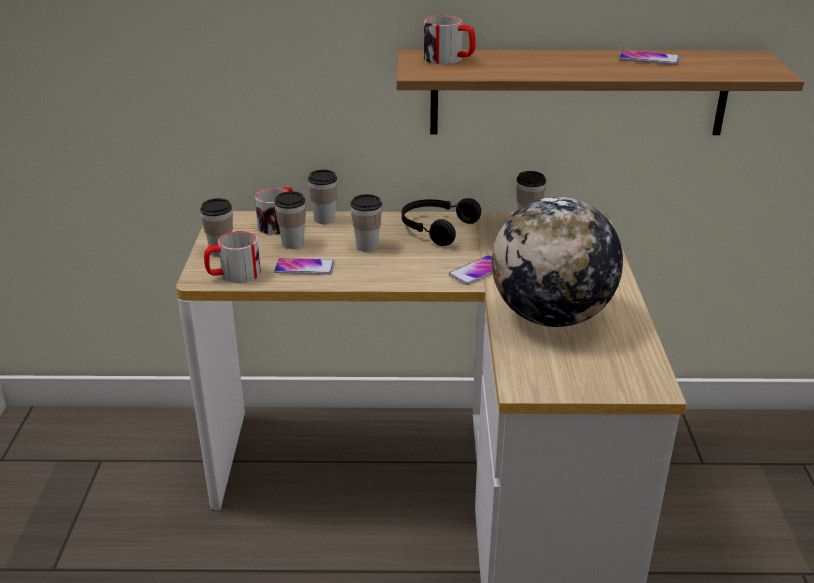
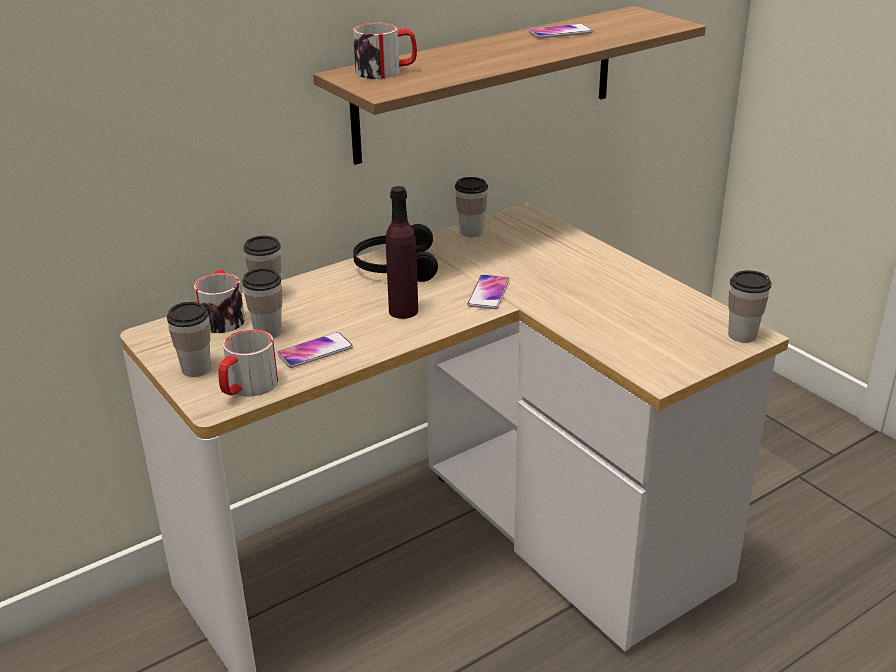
camera: 35 degrees left, 0 degrees up
(367, 246) = (351, 307): cup -> cup (742, 335)
(398, 262) = (403, 311): none -> purple bottle
(551, 316) = (603, 309): globe -> none

